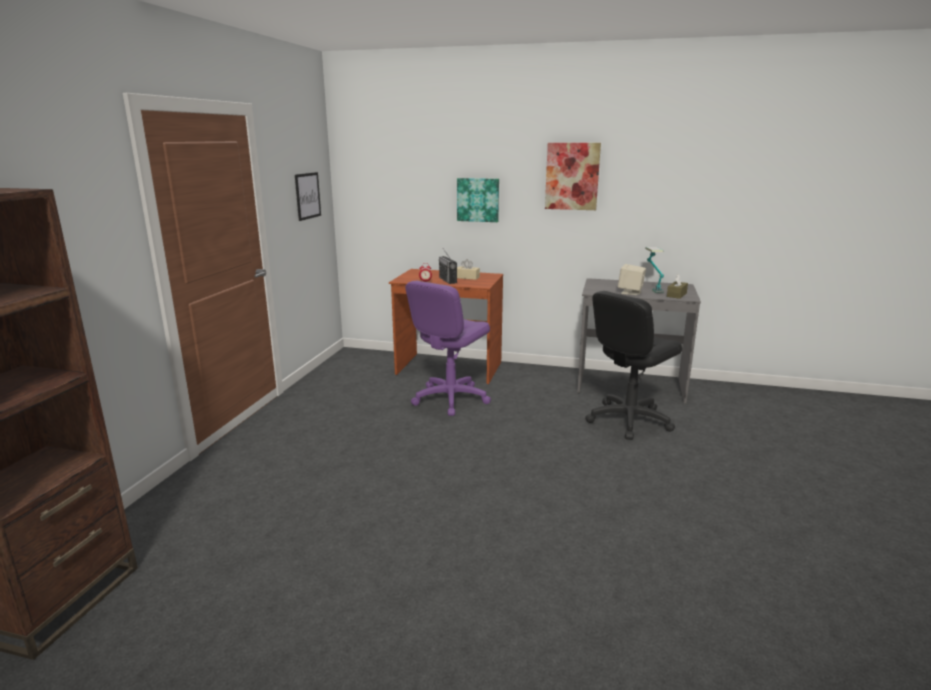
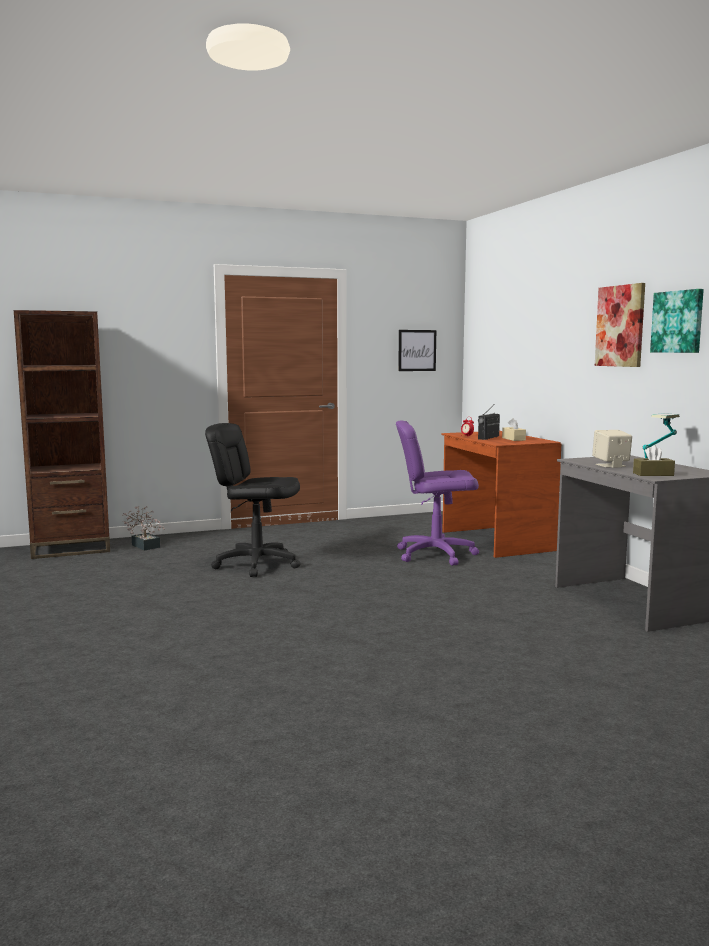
camera: 55 degrees right, 10 degrees down
(158, 531) = (144, 545): none -> potted plant
(478, 199) = (549, 356): picture -> picture (678, 322)
(628, 420) = (536, 615): black office chair -> black office chair (257, 564)

